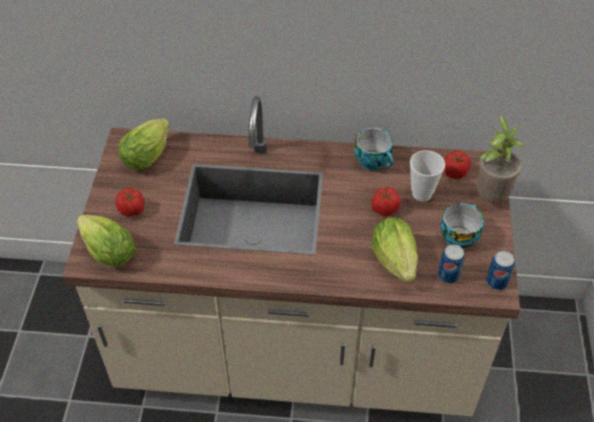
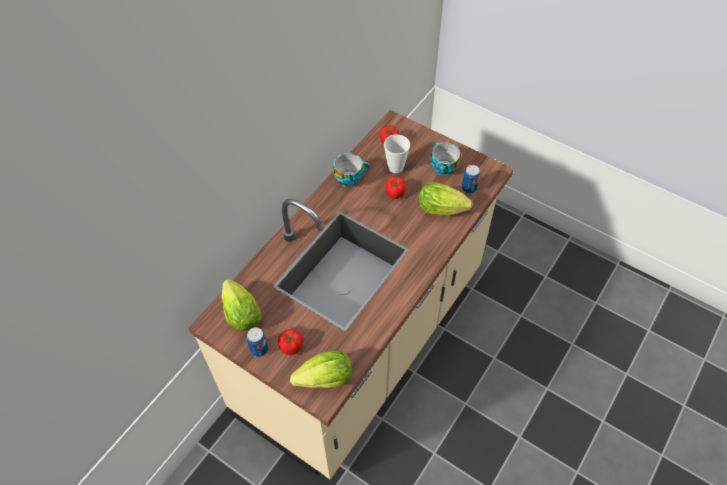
camera: 60 degrees left, 5 degrees up
(490, 196) = (421, 135): potted plant -> none
(496, 282) = (487, 168): can -> can (259, 349)

